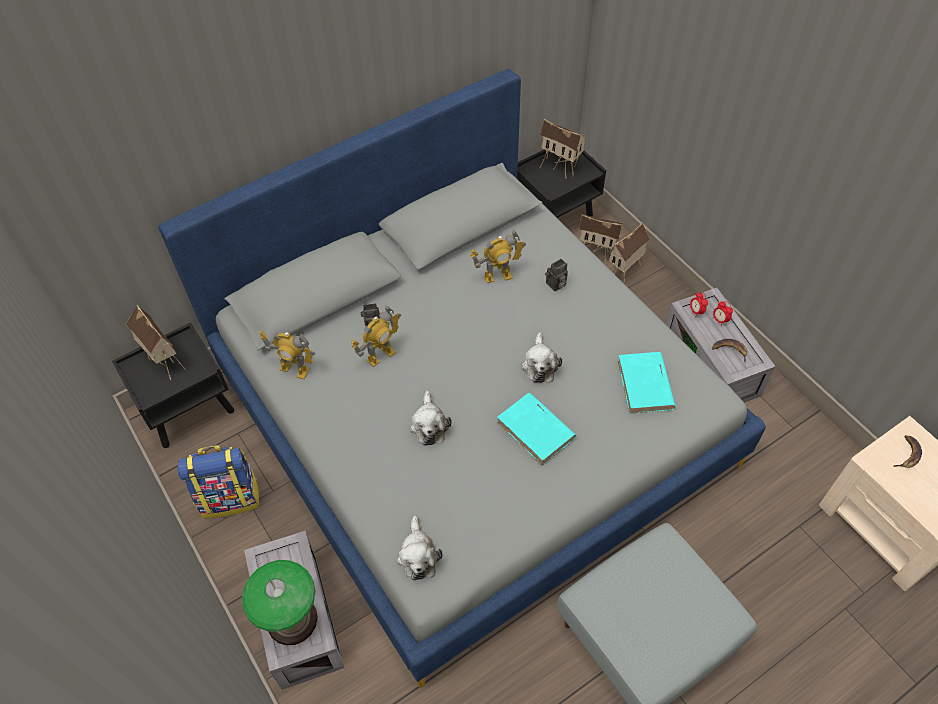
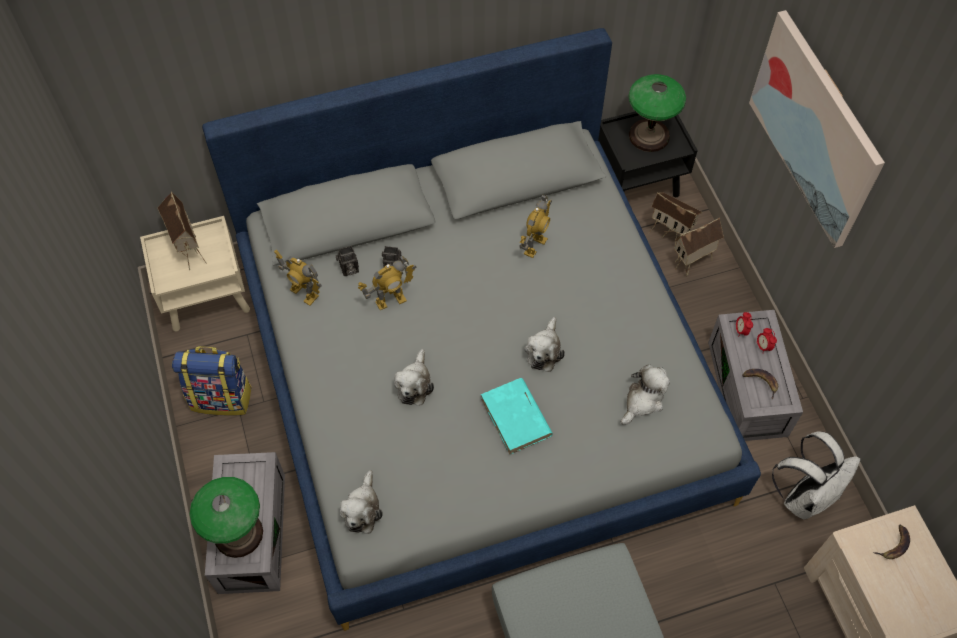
camera: 15 degrees right, 5 degrees up
(190, 410) = (208, 299): black nightstand -> beige nightstand
(497, 276) = (534, 246): toy robot -> toy robot turned 60 degrees counterclockwise
(556, 285) = (590, 270): camera -> camera (348, 269)
(560, 168) = (649, 136): toy house -> table lamp
(645, 385) = (643, 400): turquoise book -> plush toy
(731, 102) = (815, 128): none -> picture
(794, 443) = (804, 496): none -> white backpack

